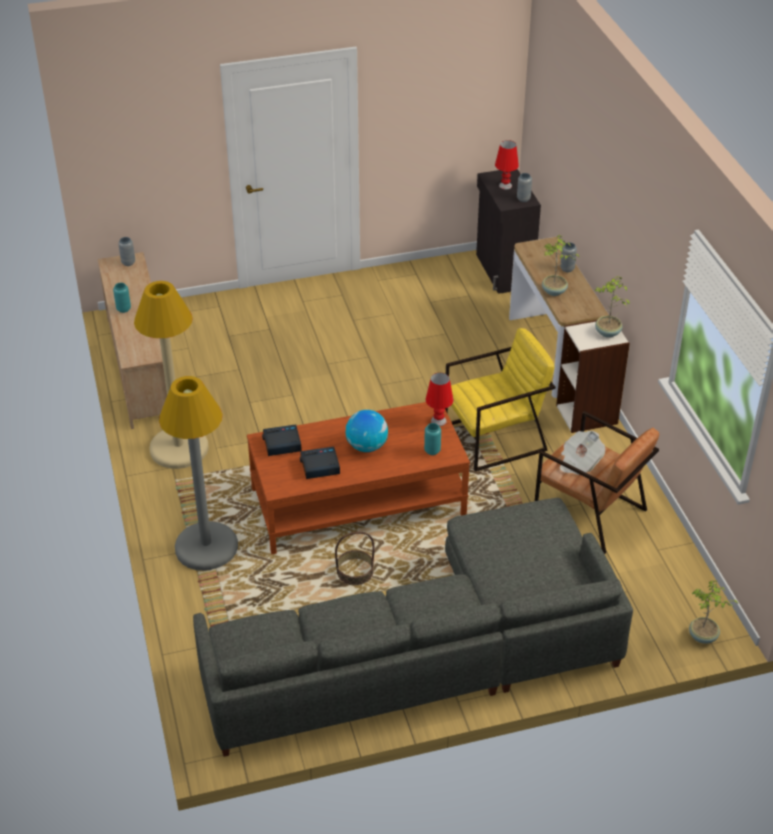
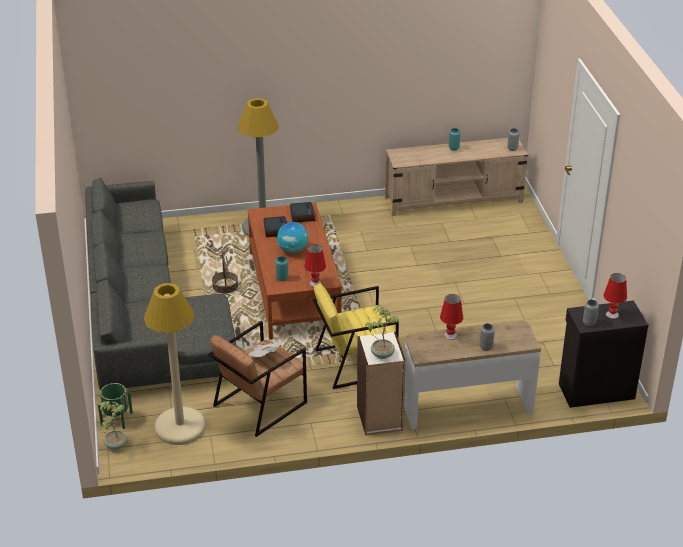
camera: 95 degrees right, 5 degrees down
(179, 448) = (362, 216): beige floor lamp -> beige floor lamp (180, 427)
(495, 438) = (355, 362): yellow armchair -> yellow armchair turned 90 degrees clockwise
(554, 292) = (450, 335): potted plant -> red table lamp
(655, 645) = (116, 418): none -> green planter

